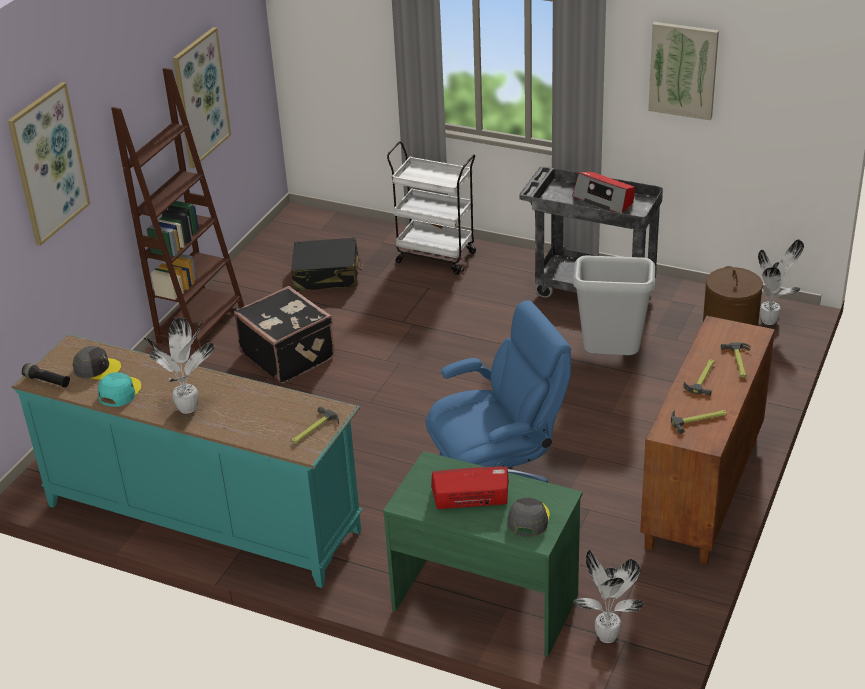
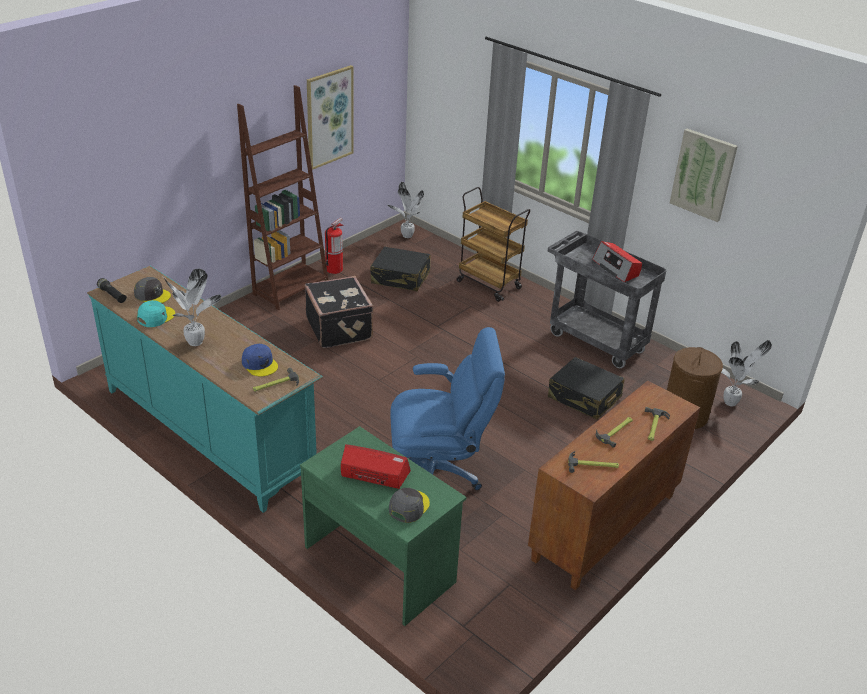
camera: 15 degrees right, 0 degrees up
(48, 163) = (168, 133): picture -> none
(240, 285) = (334, 269): none -> fire extinguisher
(280, 412) = (260, 364): none -> blue cap
(436, 257) = (489, 285): white cart -> brown cart
(607, 638) = (461, 626): potted plant -> potted plant (406, 236)
(611, 358) = (584, 397): grey trash can -> black suitcase

